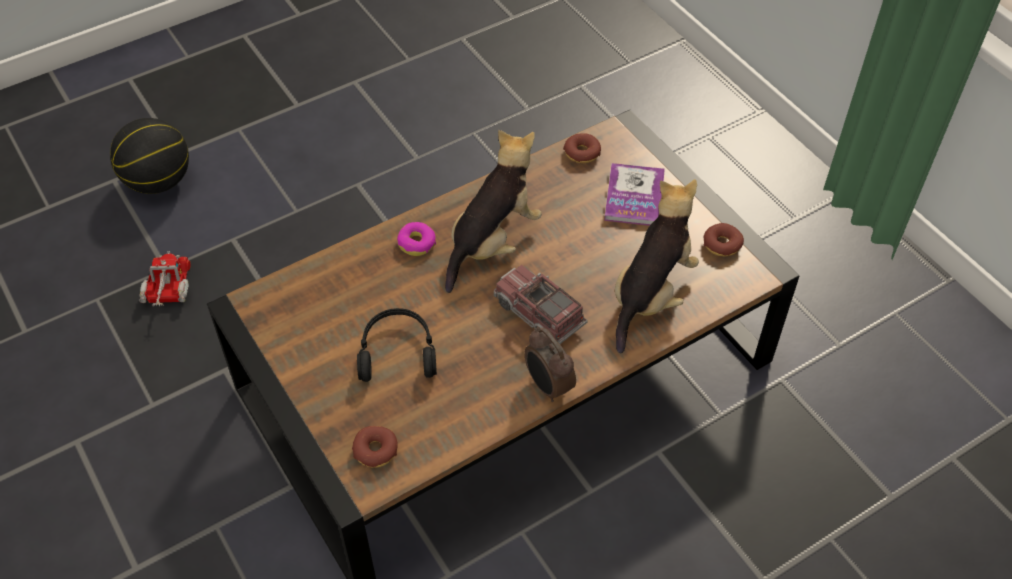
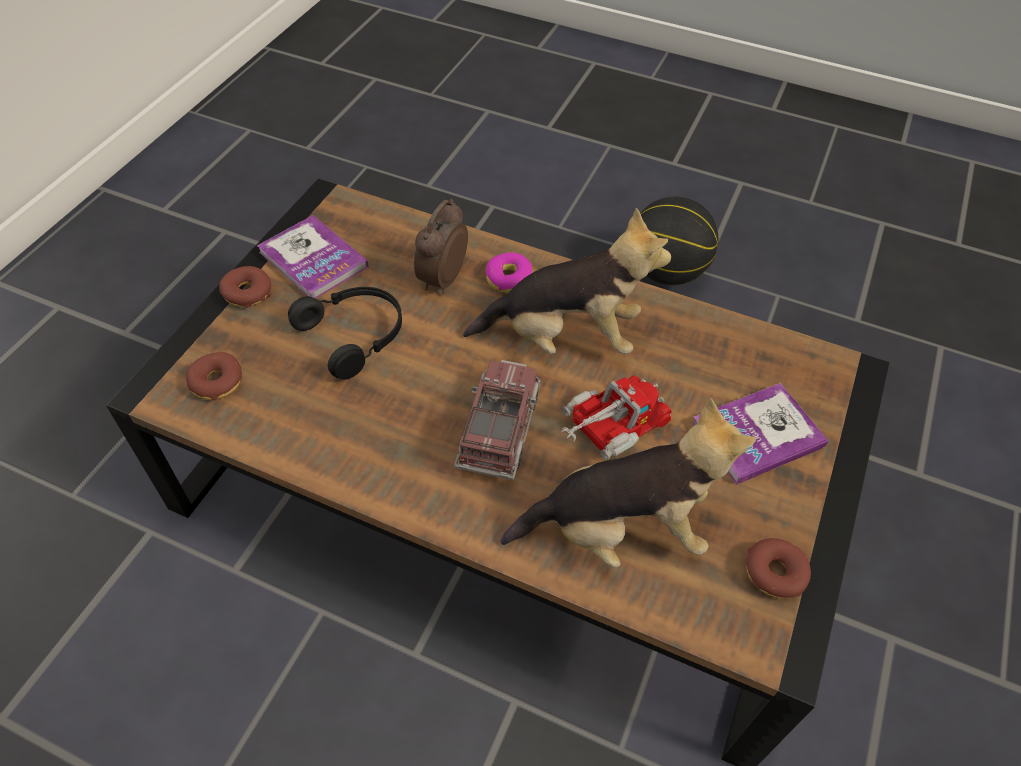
camera: 55 degrees right, 0 degrees up
(158, 181) = (510, 133): basketball -> basketball (666, 272)
(168, 291) = (406, 199): toy truck -> toy truck (609, 428)
(299, 344) = (313, 259): none -> book
(548, 386) = (399, 492): alarm clock -> alarm clock (441, 279)
(582, 153) = (770, 350): donut -> donut (247, 293)

